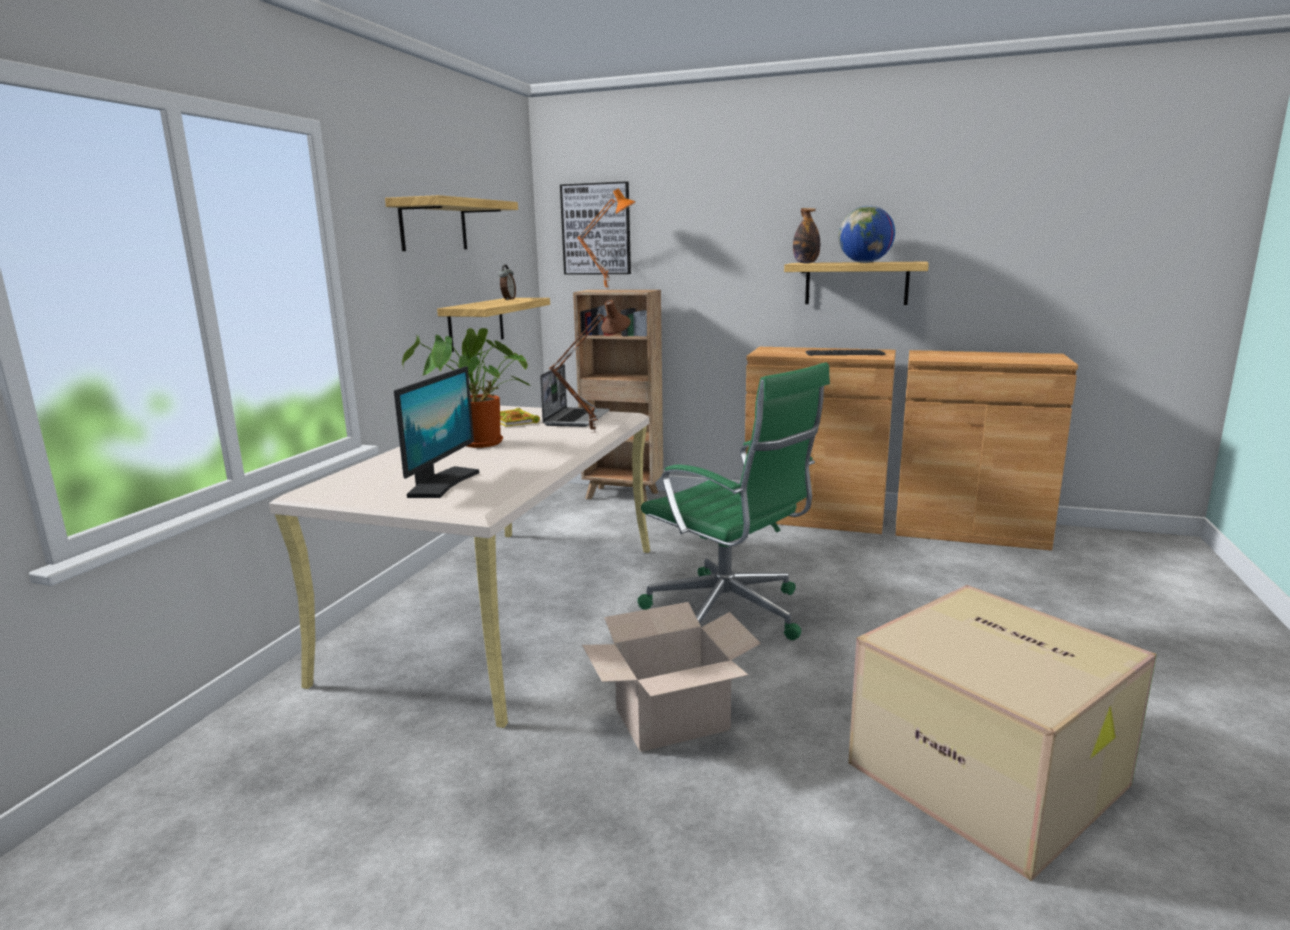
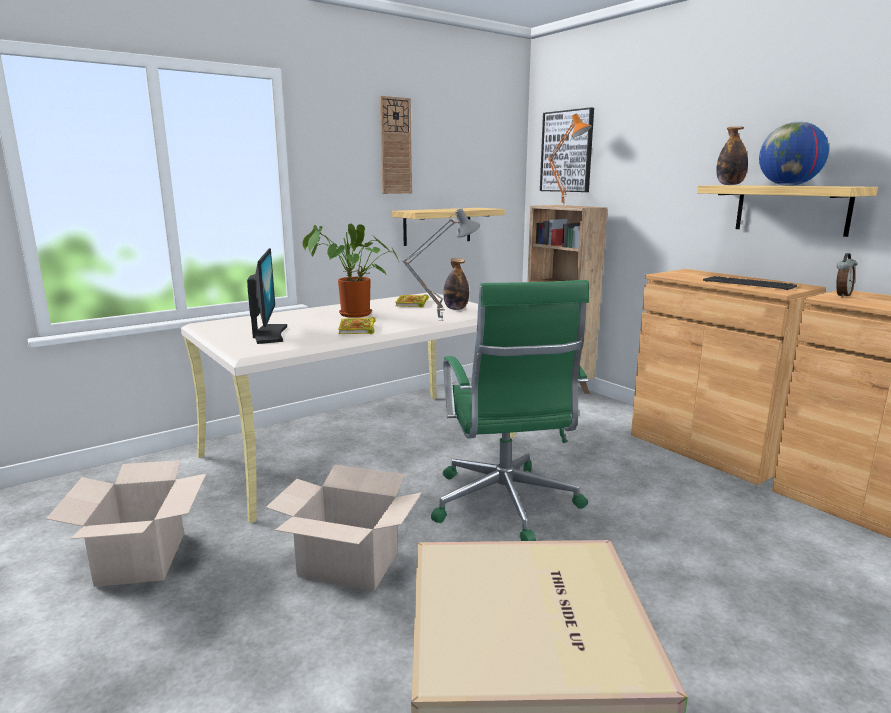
camera: 35 degrees right, 0 degrees up
(428, 819) = (141, 558): none -> cardboard box
(433, 225) = (395, 146): shelf -> wall clock
(441, 483) = (269, 334): monitor -> monitor turned 60 degrees counterclockwise
(508, 299) = (467, 208): alarm clock -> alarm clock (841, 296)
(532, 458) = (357, 329): none -> book
(576, 418) = (456, 309): laptop -> bottle
(592, 432) = (441, 320): brown table lamp -> grey table lamp

